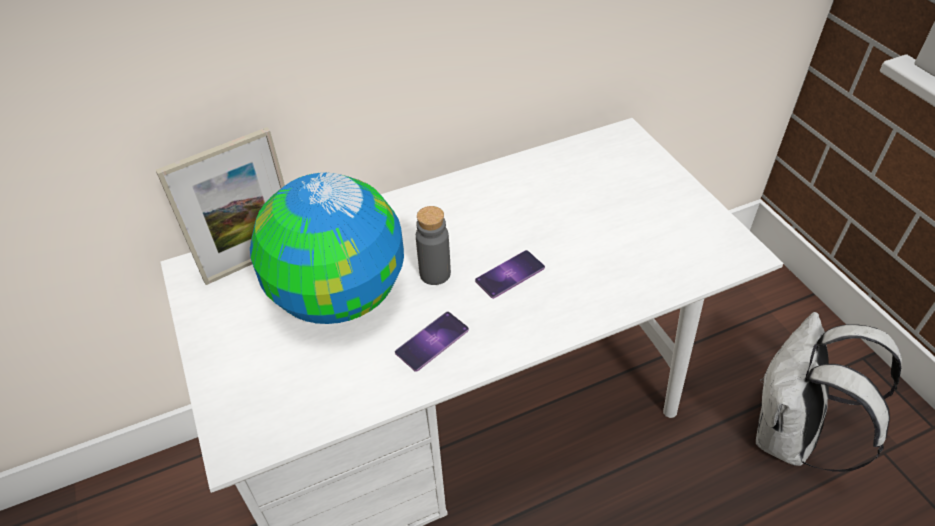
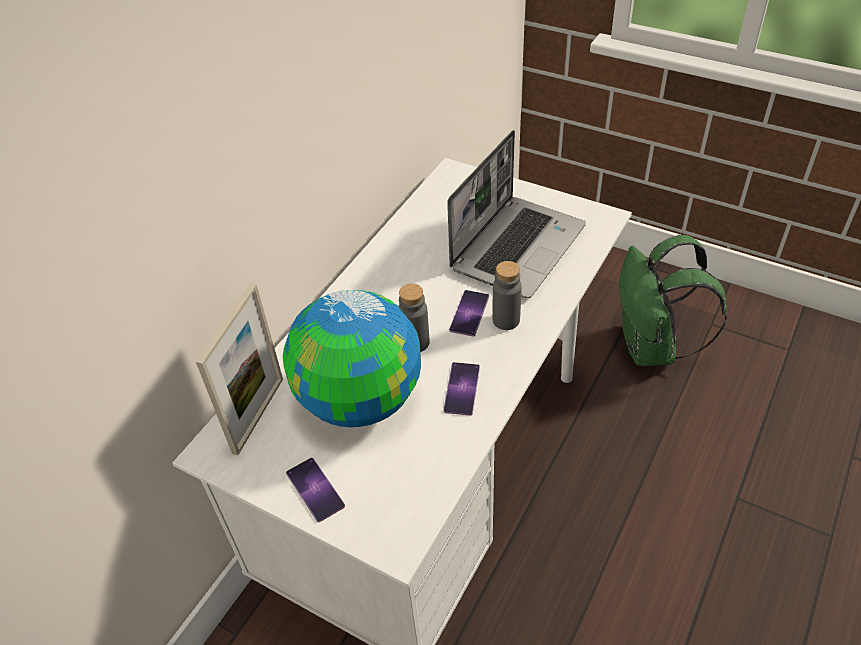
camera: 35 degrees left, 0 degrees up
(228, 352) = (315, 489): none -> phone
(538, 300) = (506, 320): none -> grey bottle
(620, 236) = (517, 246): none -> laptop
(789, 436) = (651, 348): white backpack -> green backpack

